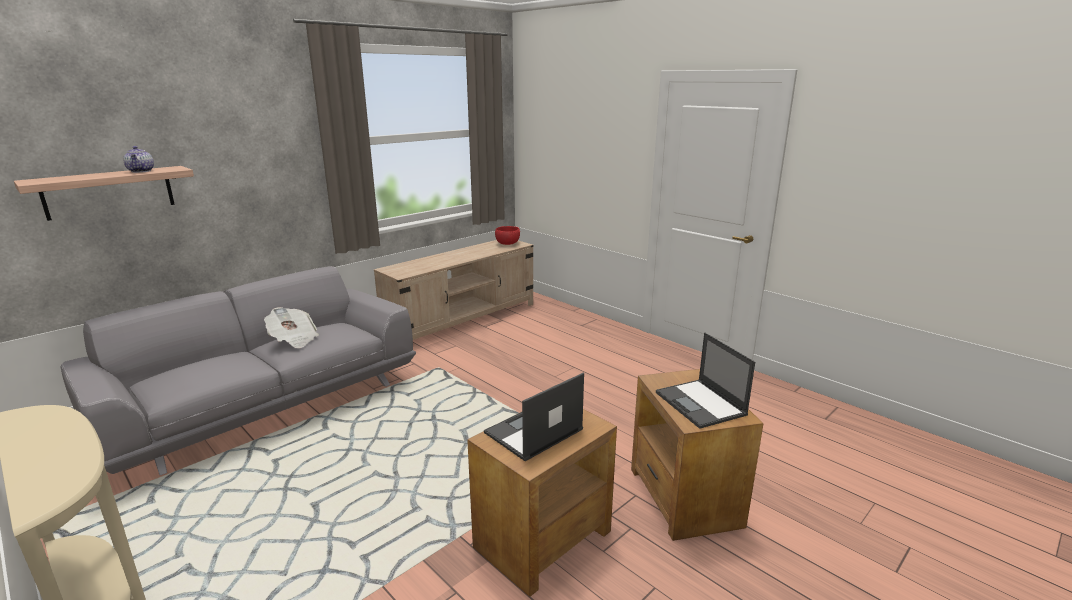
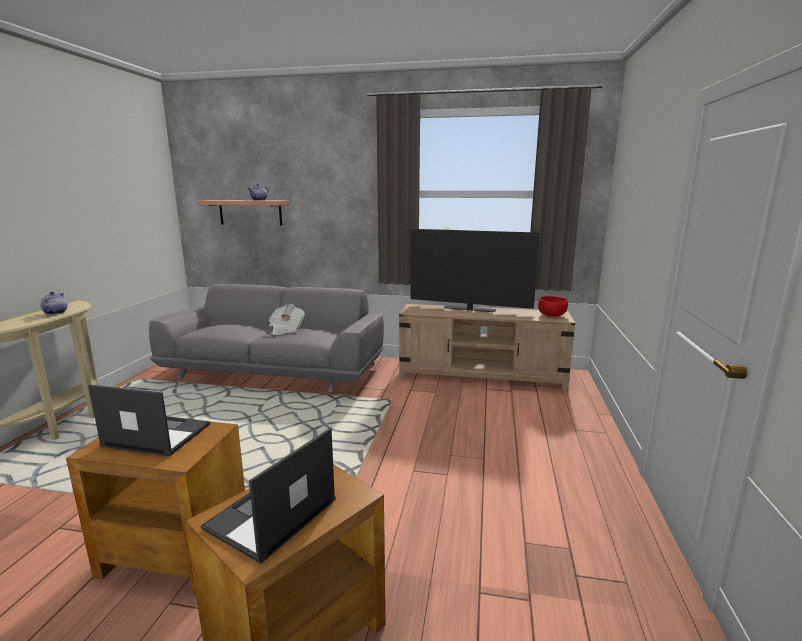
camera: 55 degrees right, 5 degrees down
(57, 433) = (55, 312): none -> teapot
(440, 257) = (469, 309): none -> television

